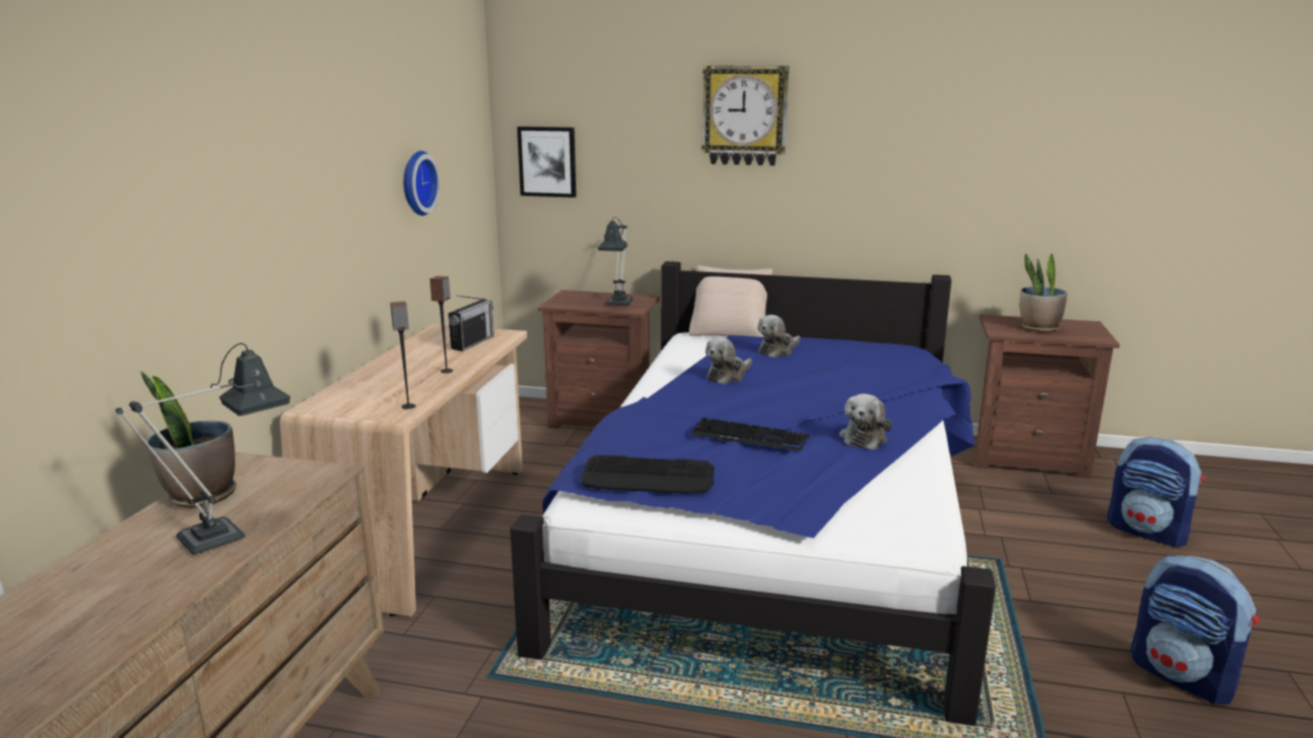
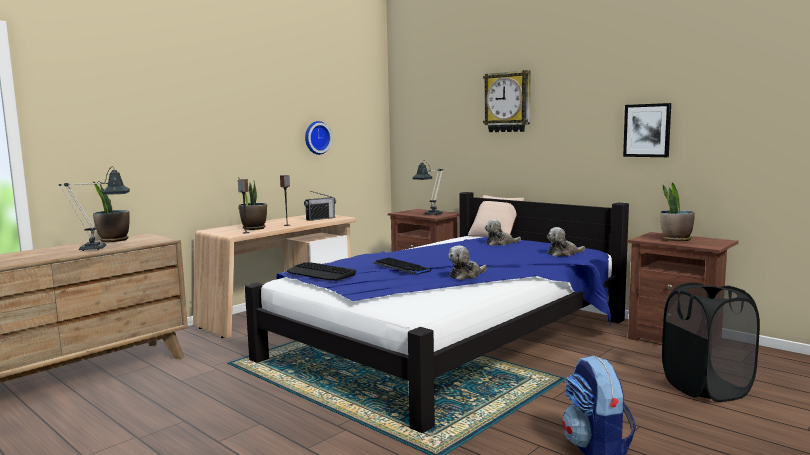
camera: 30 degrees right, 10 degrees down
(398, 390) = (254, 228): none -> potted plant
(547, 161) = (412, 134): picture -> picture (647, 130)
(727, 376) = (447, 249): plush toy -> plush toy (563, 254)
(1148, 532) = (706, 388): backpack -> black laundry basket

